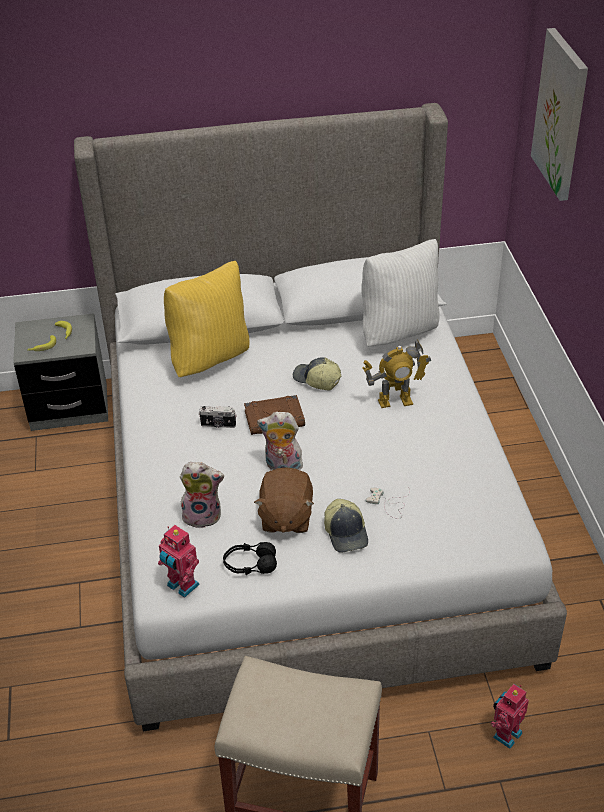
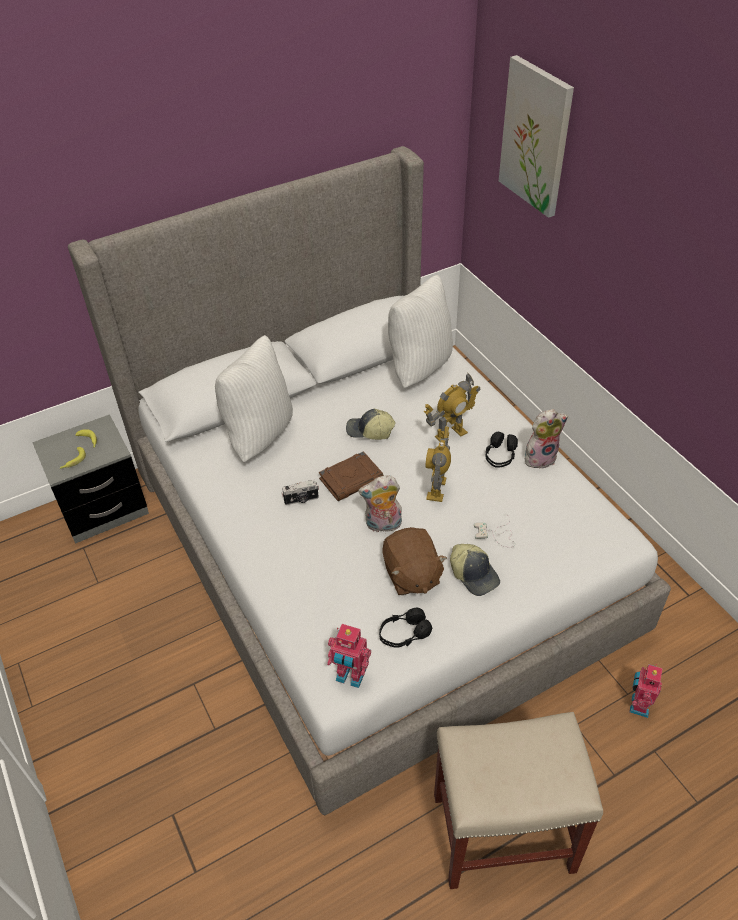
camera: 20 degrees left, 5 degrees up
(203, 515) = (334, 596): plush toy -> plush toy (540, 457)
(210, 358) = (259, 434): yellow pillow -> white pillow
(353, 448) = (437, 489): none -> toy robot
(434, 434) = (500, 456): none -> black headphones

